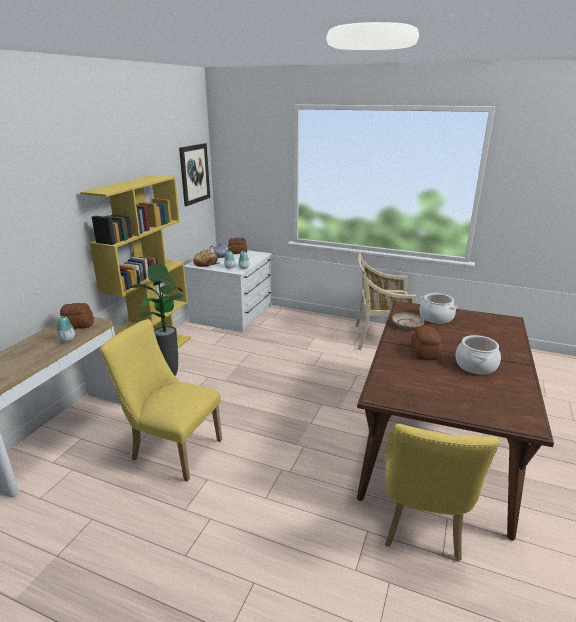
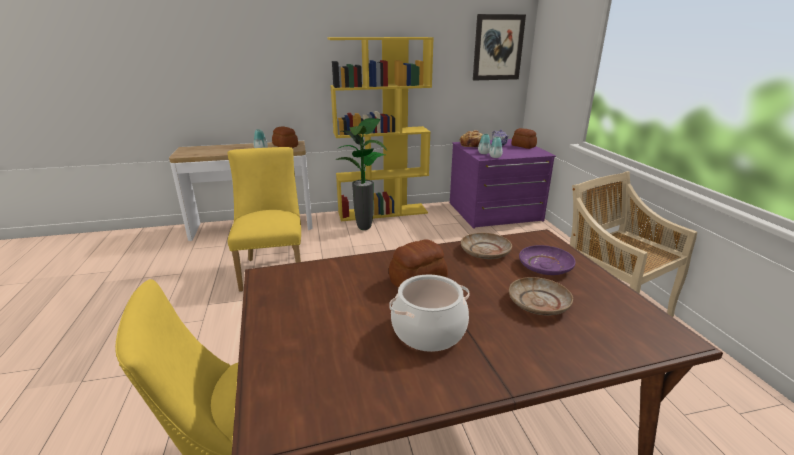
camera: 55 degrees right, 0 degrees up
(232, 314) = (495, 212): white dresser -> purple dresser
(436, 318) = (545, 266): cooking pot -> purple plate
(469, 333) = (538, 303): none -> beige plate

